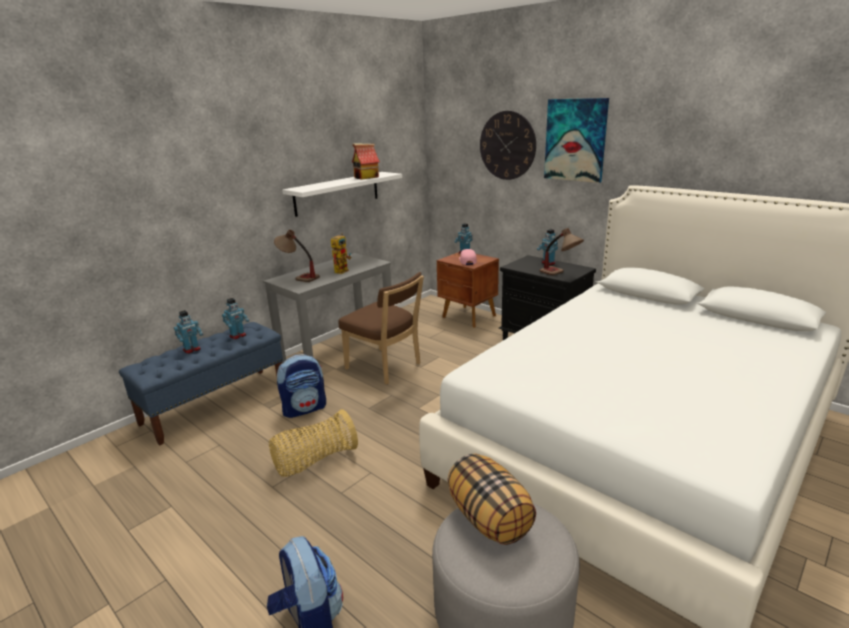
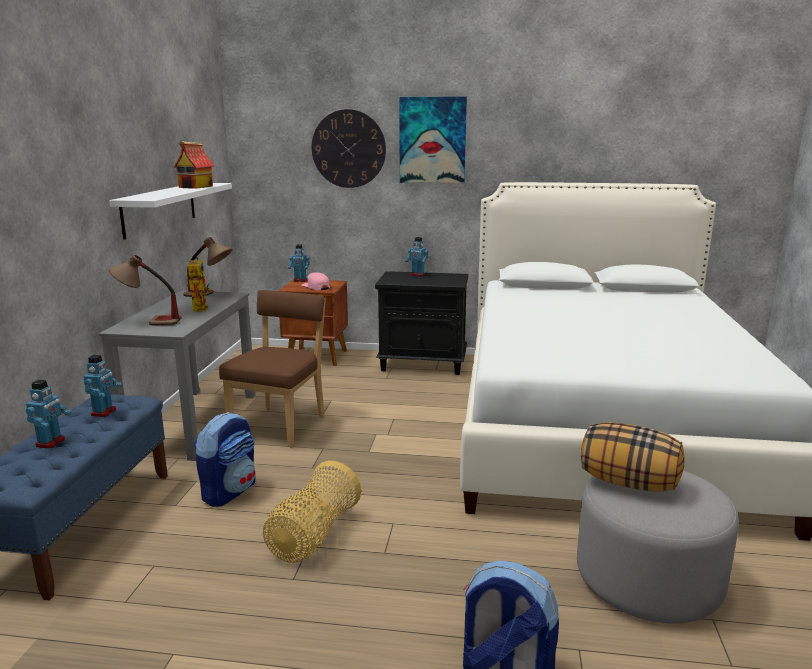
camera: 35 degrees left, 5 degrees down
(386, 367) = (281, 424): brown chair -> brown chair turned 75 degrees counterclockwise
(560, 274) = (445, 282): table lamp -> table lamp (210, 295)

